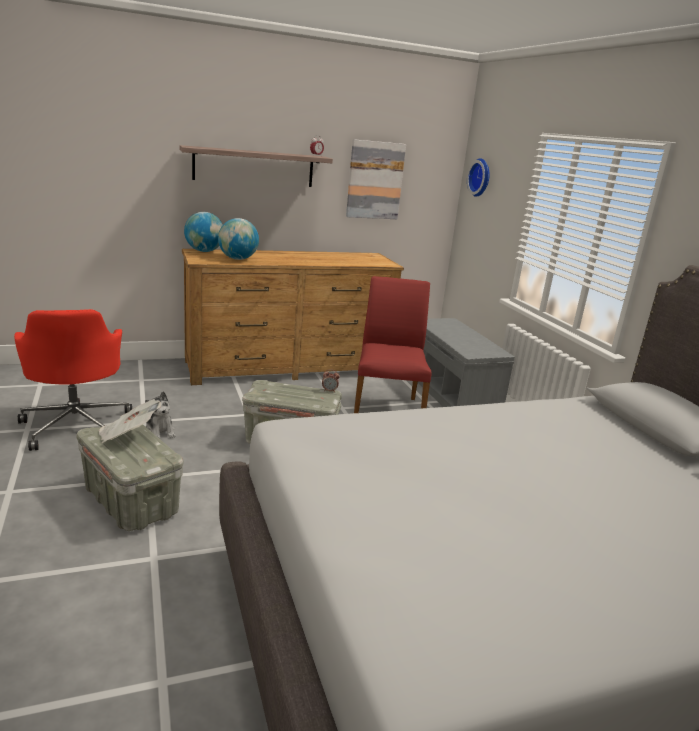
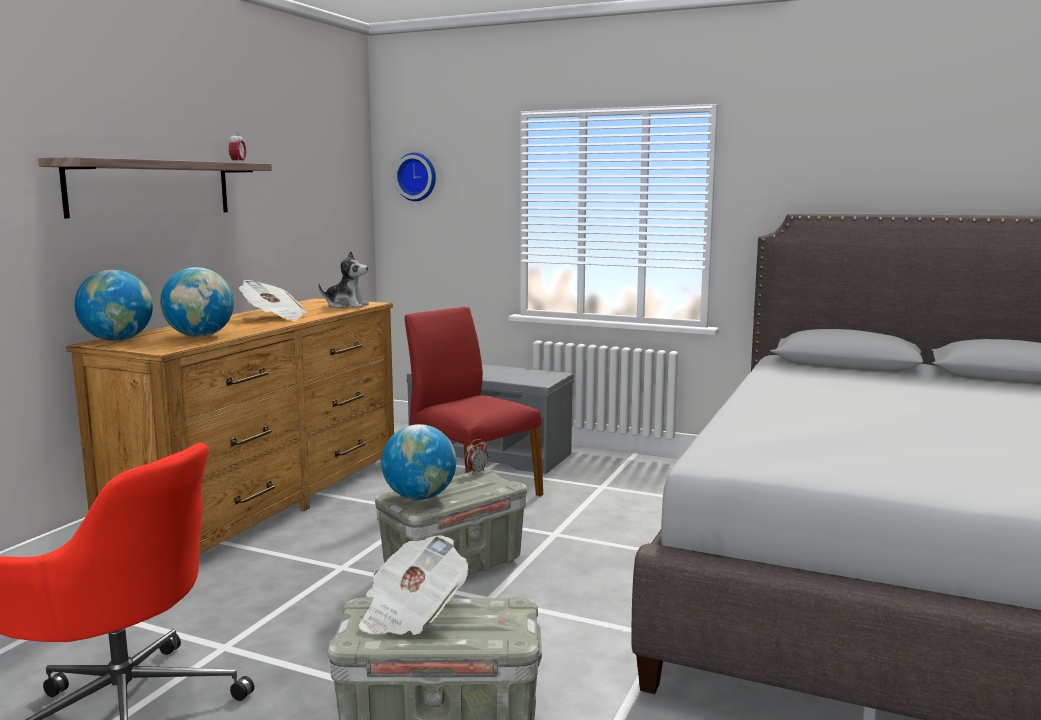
camera: 45 degrees left, 10 degrees down
(160, 432) = (279, 644): plush toy -> plush toy (346, 306)
(269, 389) = (419, 497): none -> globe
(308, 258) = (274, 318): none -> newspaper
(375, 180) = (294, 194): picture -> none

